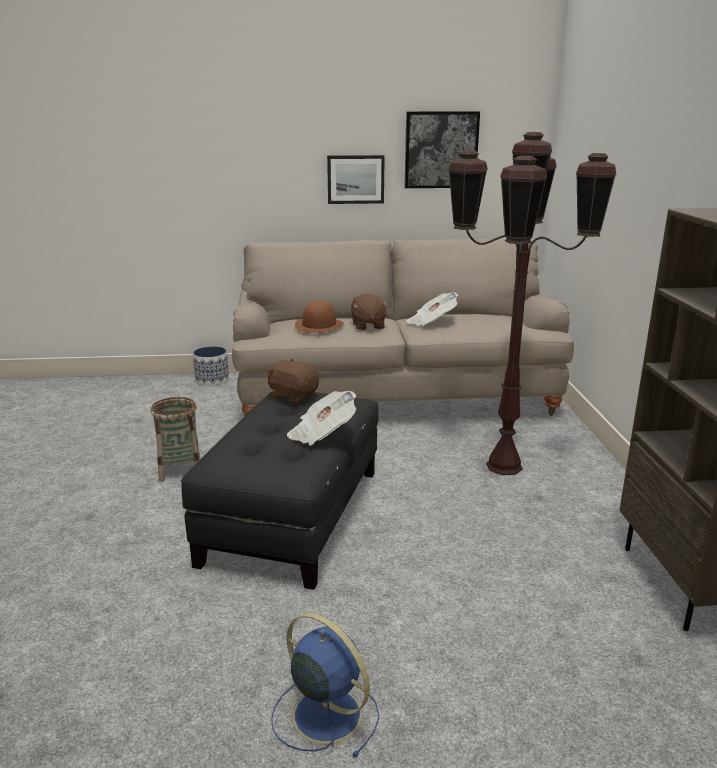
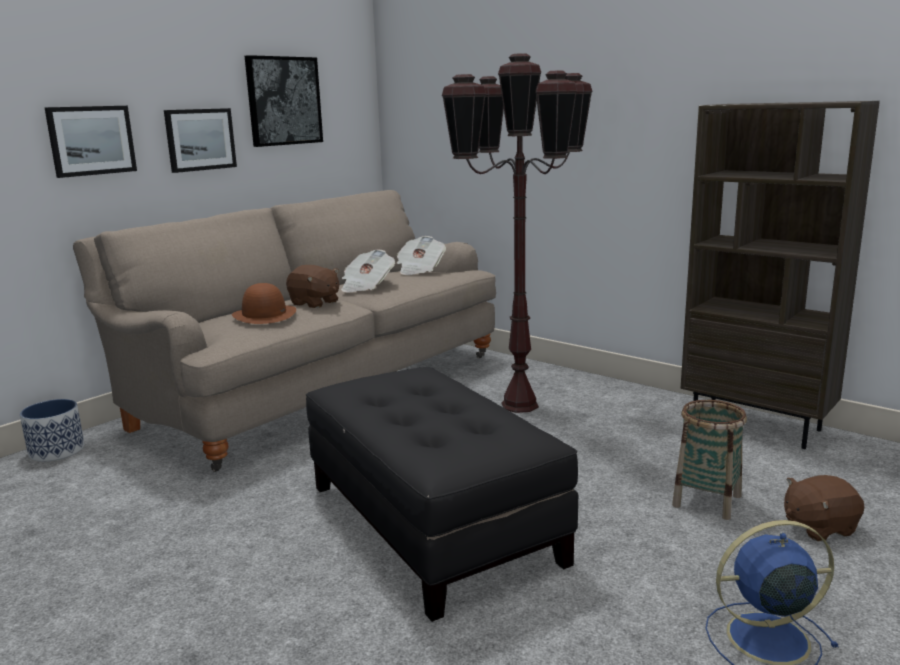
camera: 45 degrees left, 5 degrees down
(180, 469) = (215, 550): basket -> basket (707, 501)
(269, 176) = (91, 140): none -> picture
(293, 396) = (357, 386): brown plush toy -> brown plush toy (818, 527)
(322, 434) = (470, 401): newspaper -> newspaper (419, 270)

